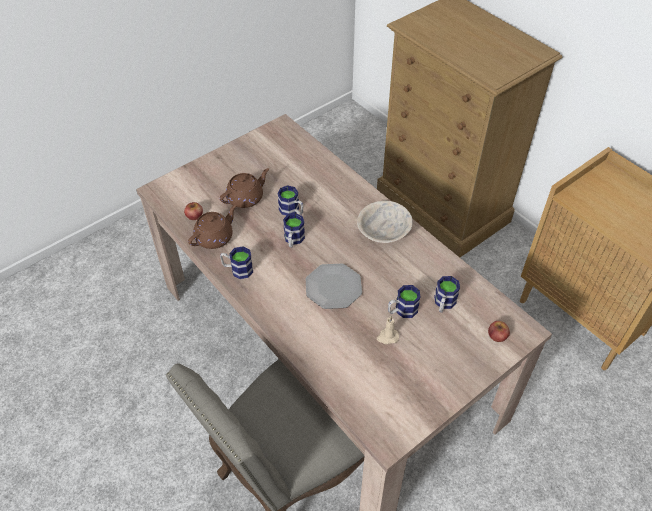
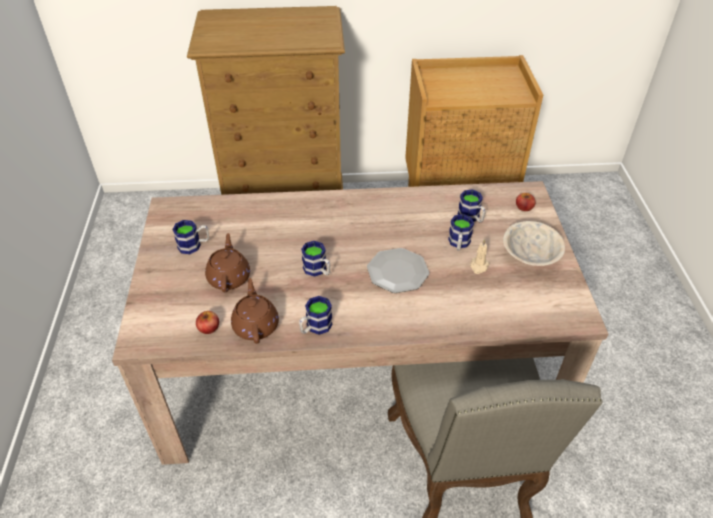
camera: 55 degrees left, 5 degrees down
(292, 211) = (281, 254): mug -> mug (194, 245)
(384, 231) = (365, 210): beige bowl -> beige bowl (530, 254)

